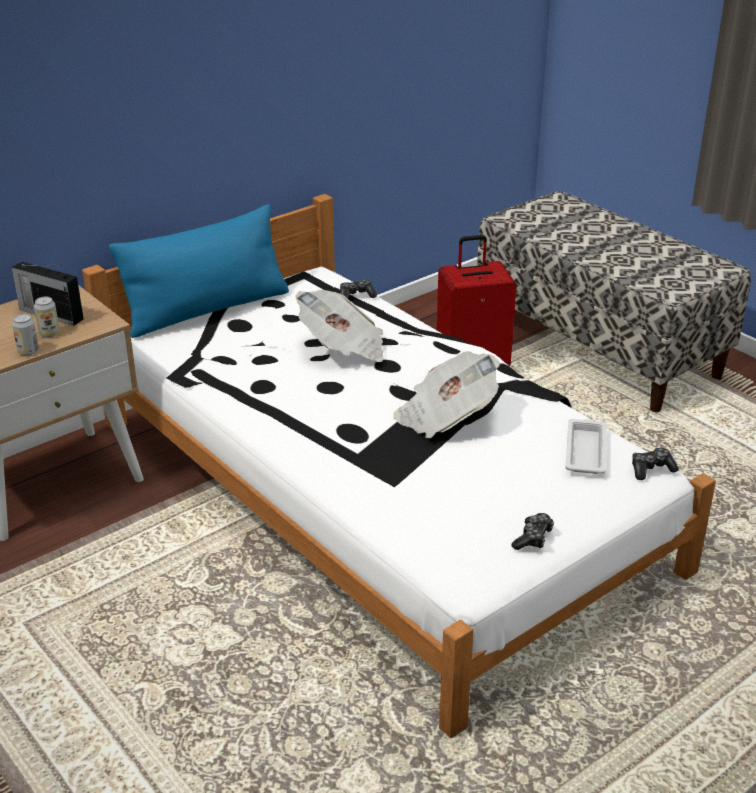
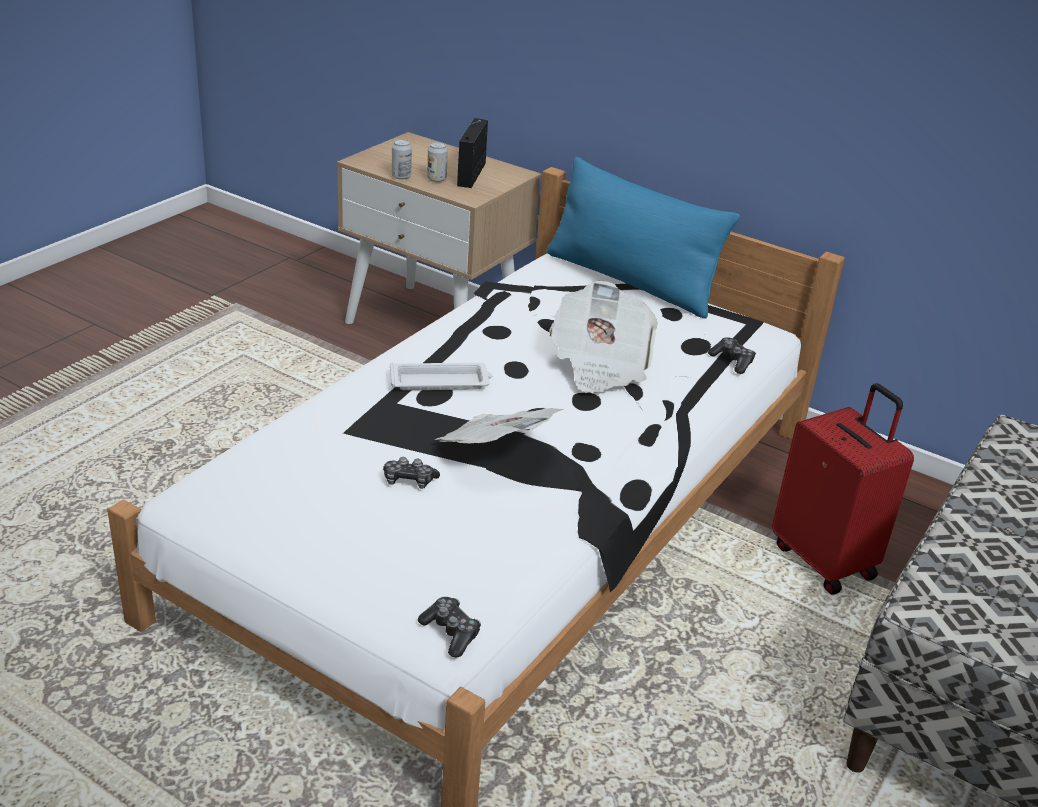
camera: 70 degrees right, 0 degrees up
(533, 538) = (272, 537): game controller -> game controller (409, 481)
(585, 450) = (471, 569): white tray -> white tray (441, 382)

